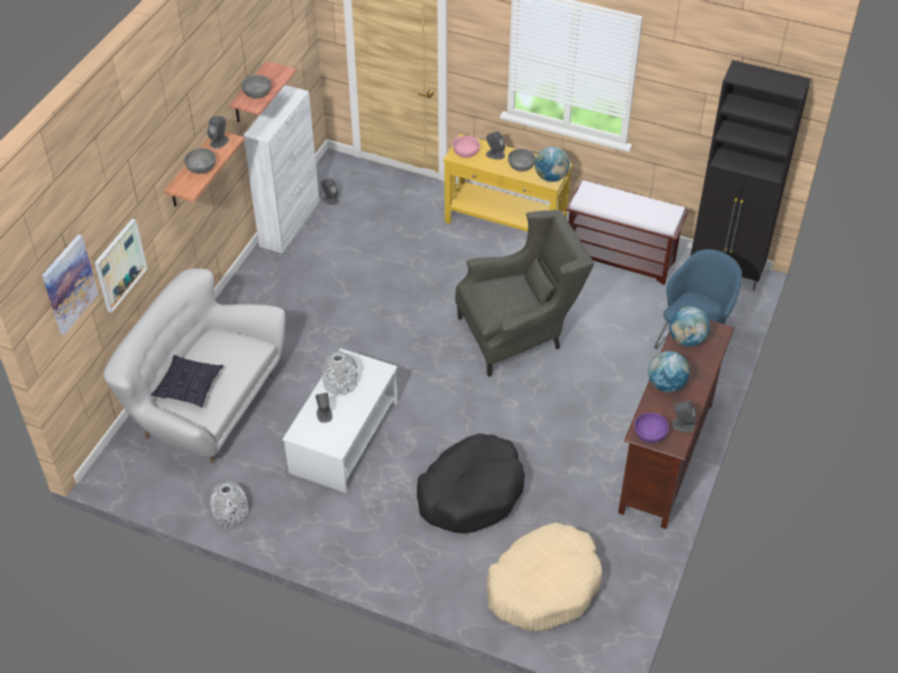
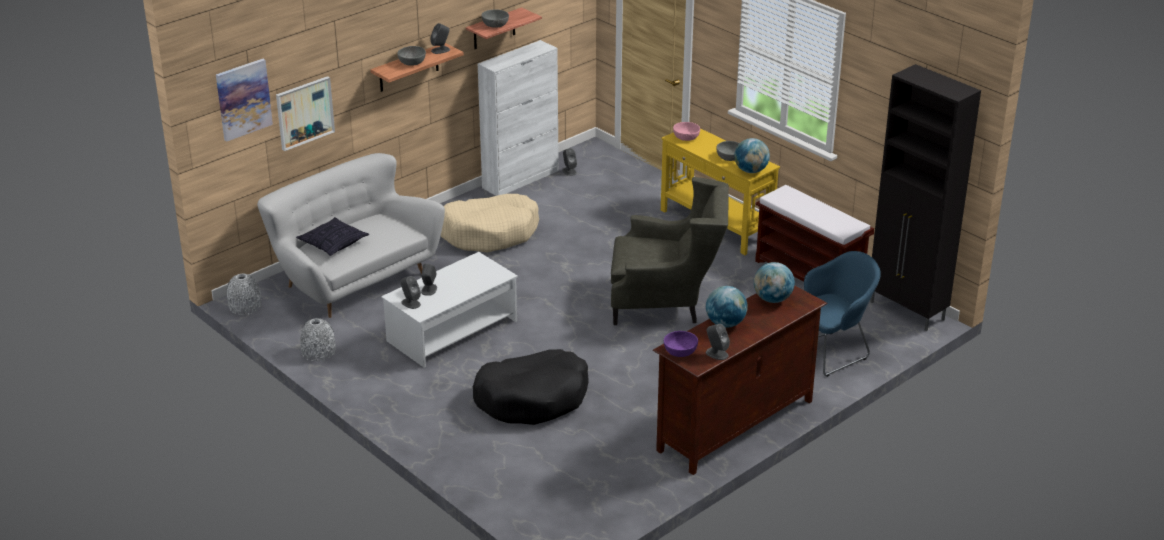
camera: 25 degrees right, 15 degrees down
(340, 382) = (459, 273): grey vase -> grey vase (245, 306)
(495, 154) = (711, 144): grey speaker -> grey speaker (410, 303)
(544, 585) = (546, 479): beige dog bed -> beige dog bed (490, 233)

